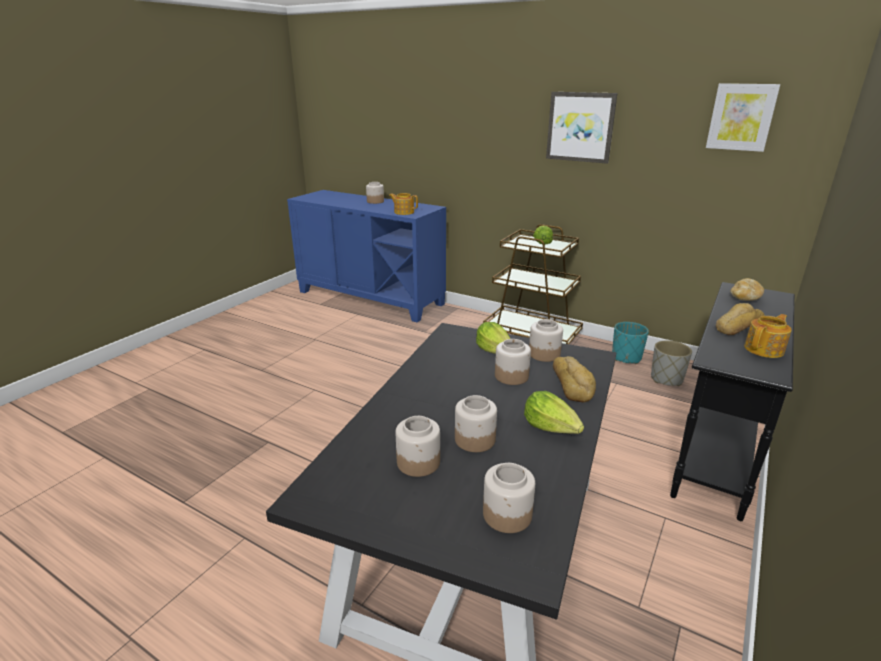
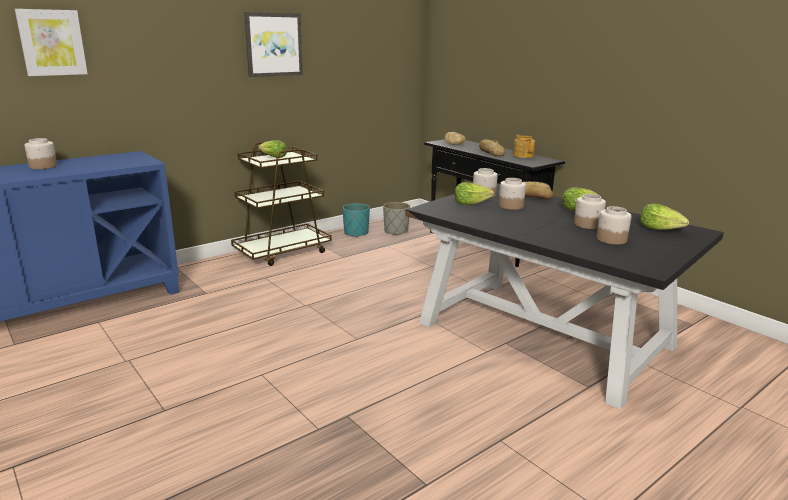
camera: 70 degrees left, 5 degrees down
(403, 212) = (127, 163): teapot -> none
(507, 514) = (660, 229): jar -> lettuce
(741, 117) = (378, 31): picture -> picture (52, 42)

